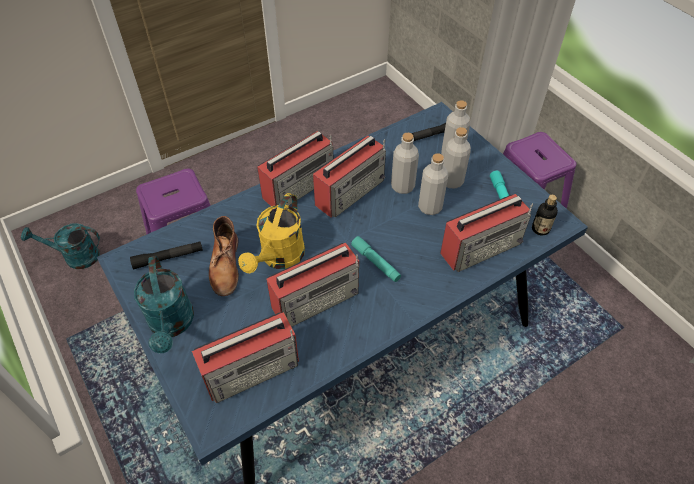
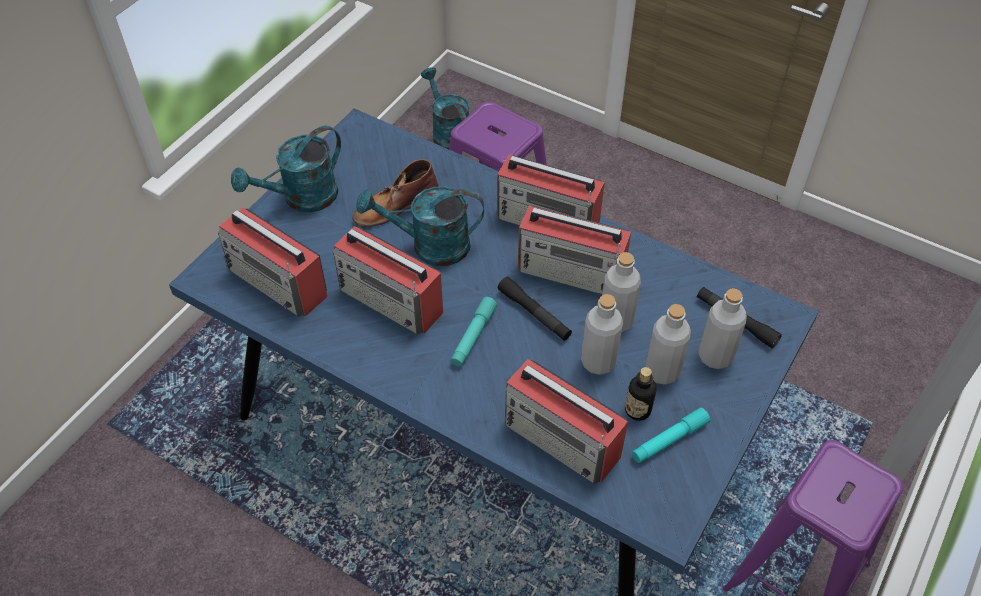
camera: 65 degrees right, 0 degrees up
(168, 258) = (380, 159): black flashlight -> black flashlight (534, 314)
(279, 258) = (429, 246): yellow watering can -> turquoise watering can
(540, 229) = (639, 503): bottle -> bottle (637, 410)

